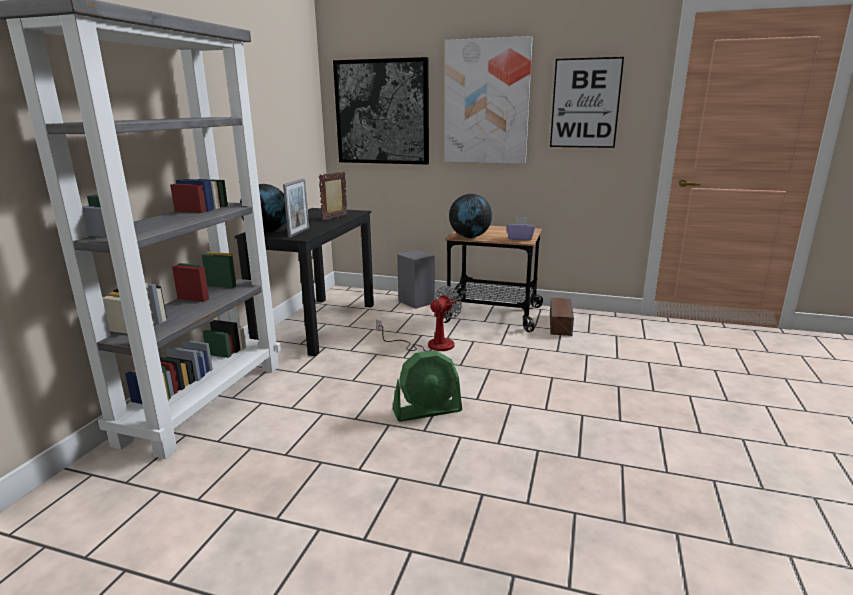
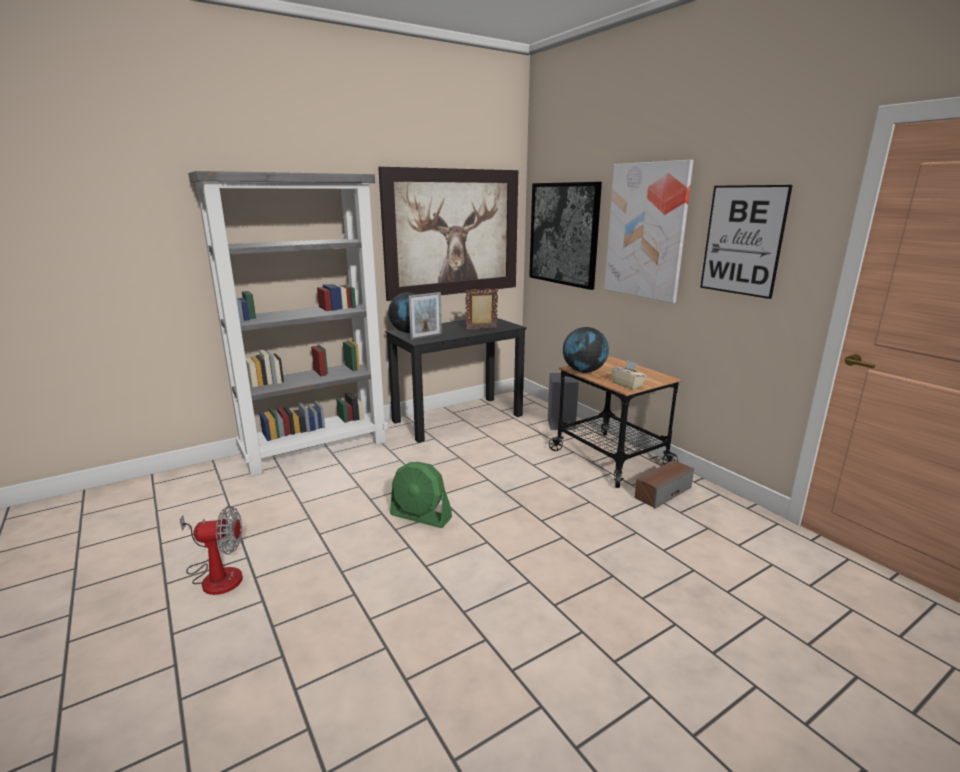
camera: 40 degrees right, 0 degrees up
(274, 114) = (453, 233): none -> picture
(430, 345) = (509, 465): fan -> fan (216, 575)
(520, 238) = (627, 384): purple tissue box -> beige tissue box

